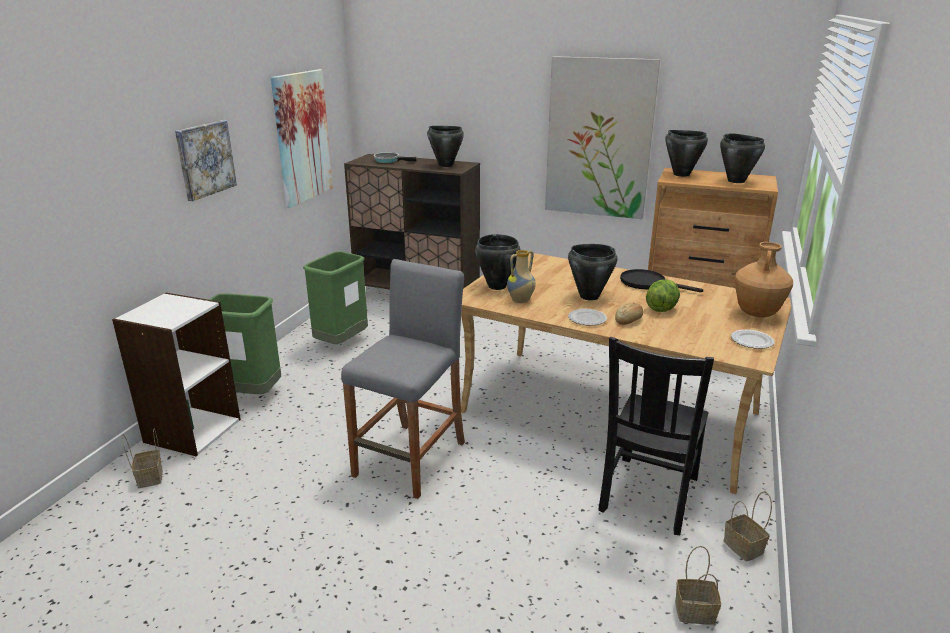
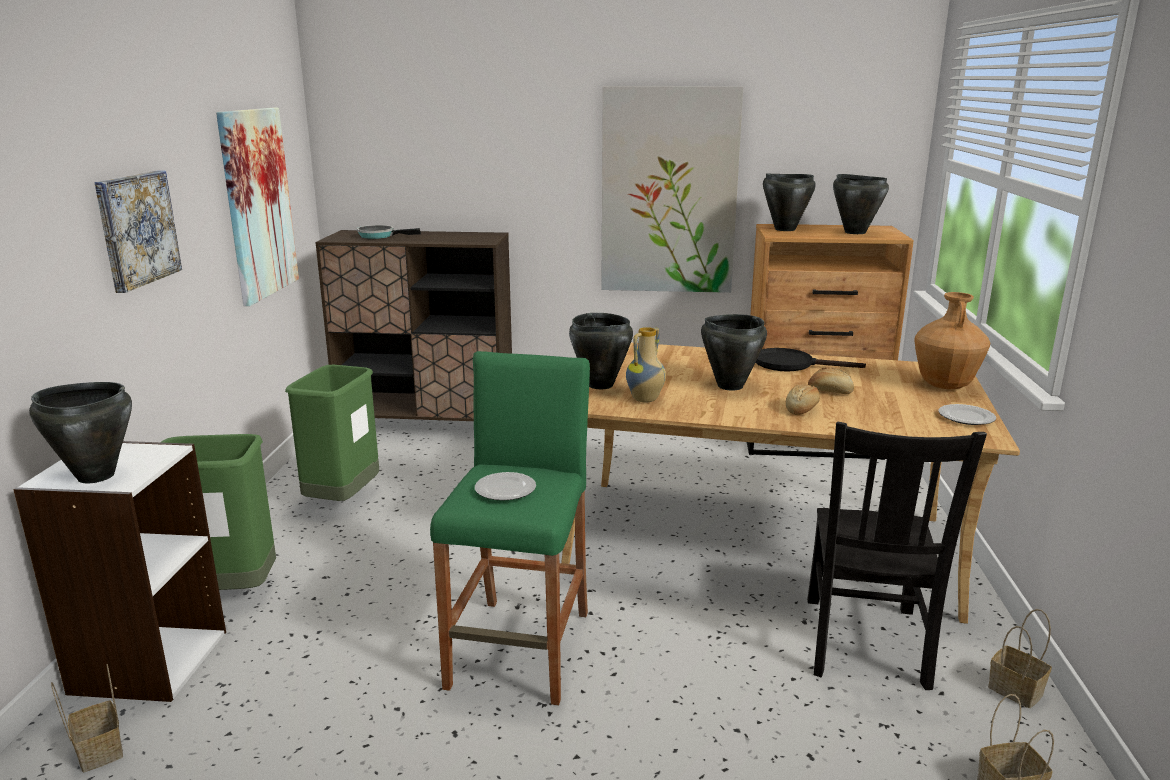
camera: 15 degrees left, 5 degrees down
(410, 459) = (521, 649): grey stool -> green stool
(445, 165) = (464, 237): black cooking pot -> black cooking pot (95, 476)
(587, 319) = (749, 413): plate -> plate (505, 490)
(661, 308) = (830, 391): lettuce -> bread

